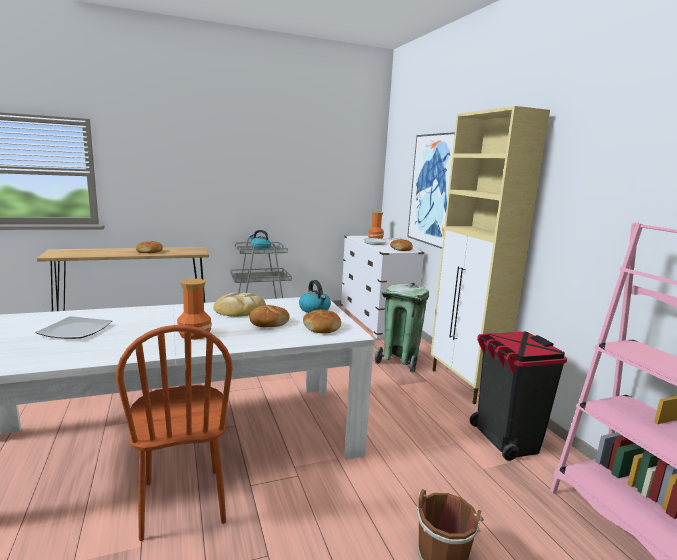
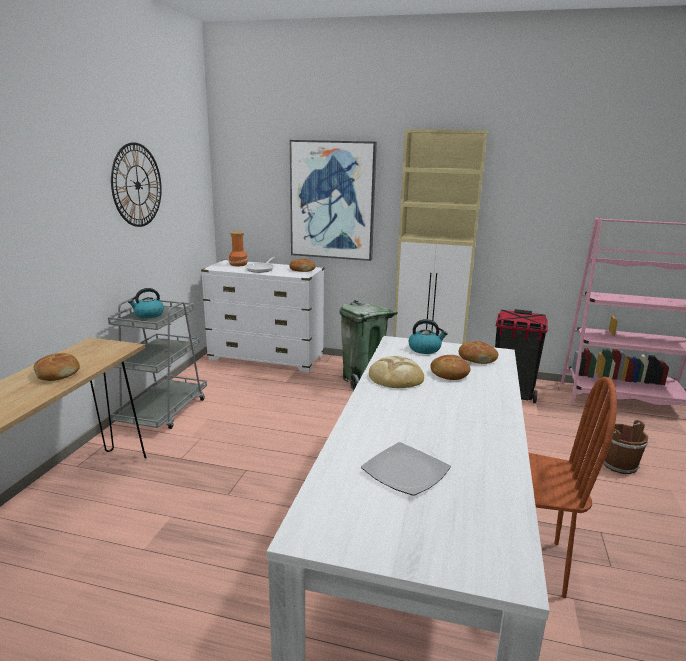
camera: 55 degrees left, 5 degrees up
(194, 334) = (463, 410): vase -> none
(287, 164) = (137, 185): none -> wall clock

